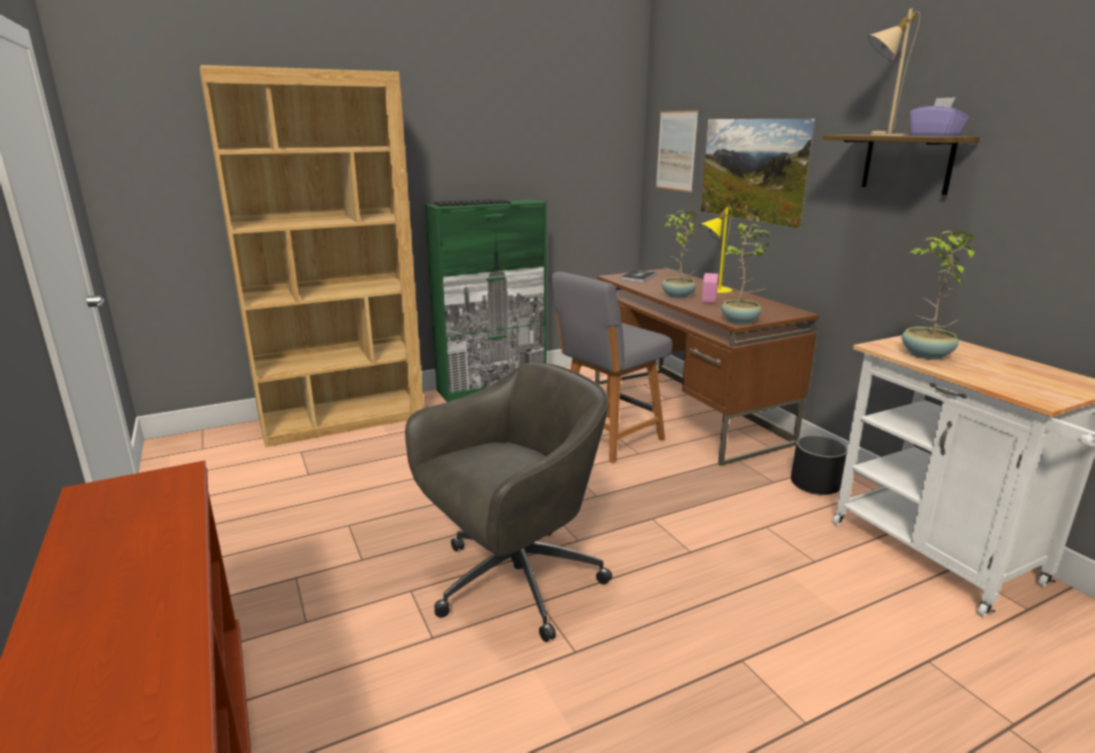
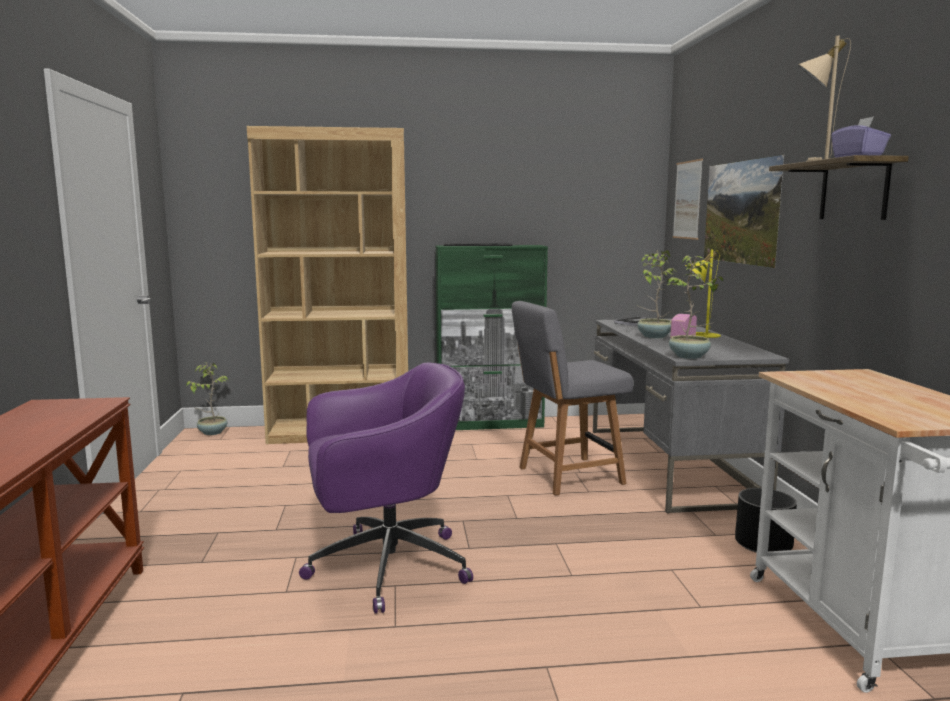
camera: 20 degrees right, 10 degrees down
(513, 582) = (384, 567): grey office chair -> purple office chair
(686, 412) = (670, 465): brown desk -> grey desk
(925, 355) = (826, 383): potted plant -> potted plant (212, 432)

